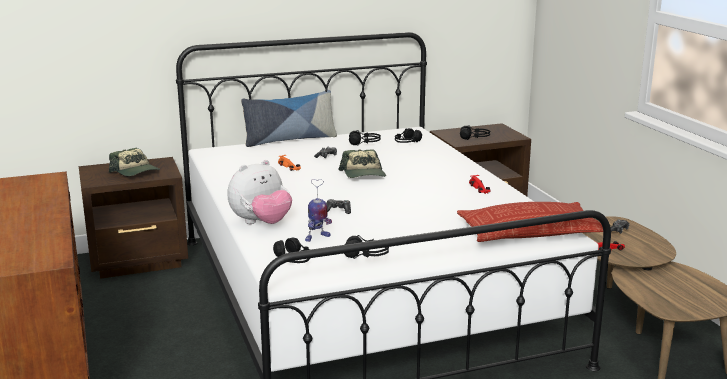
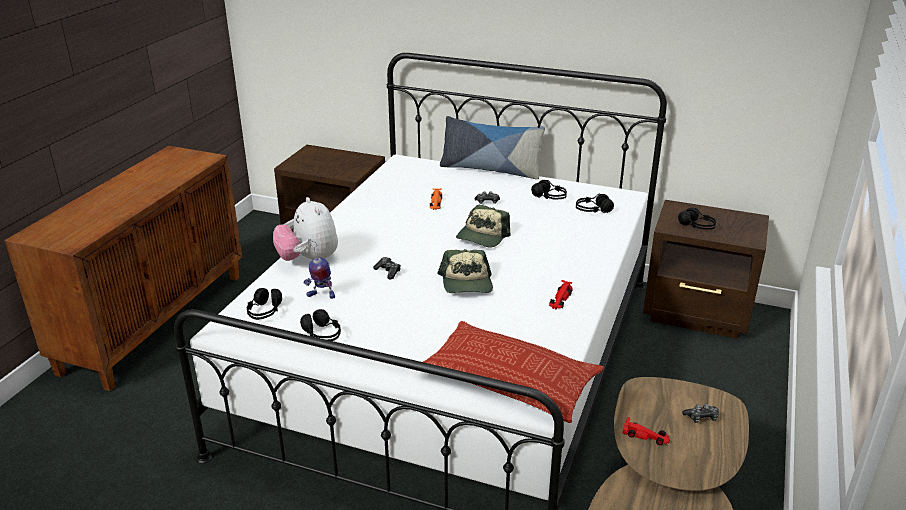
camera: 40 degrees right, 10 degrees up
(135, 172) = (332, 164): cap -> cap (467, 283)
(261, 223) = (309, 260): plush toy -> plush toy turned 60 degrees clockwise

